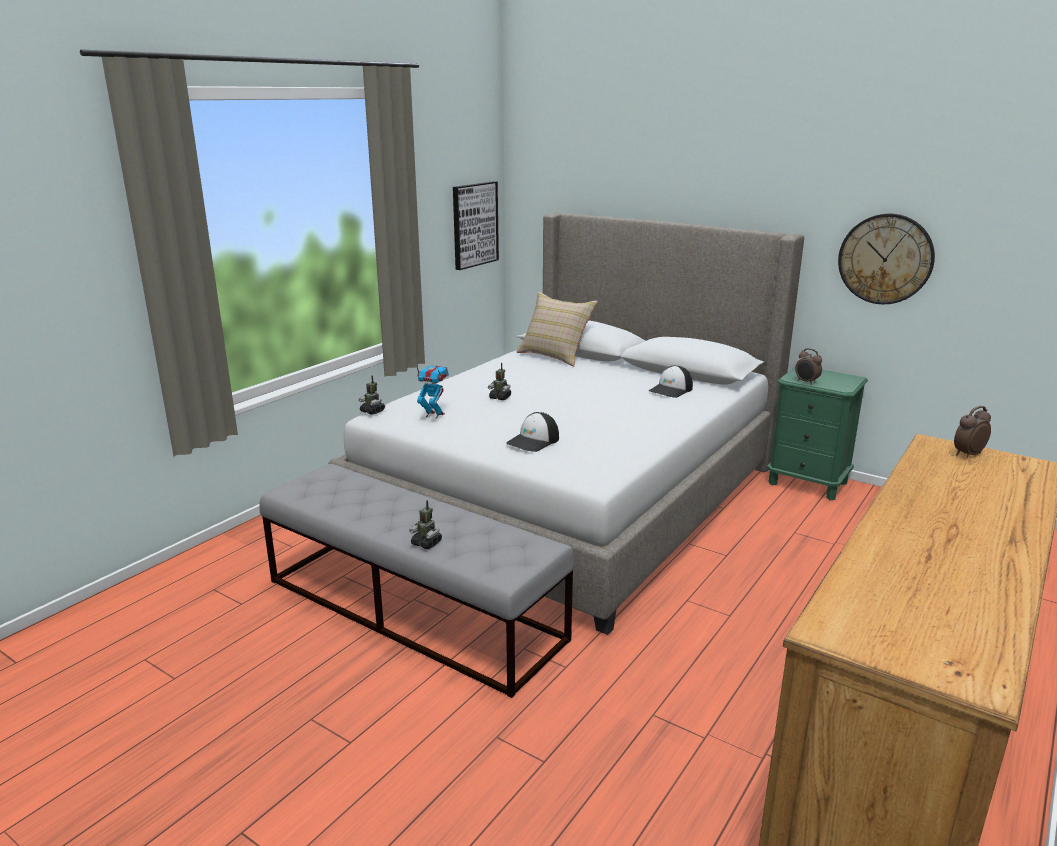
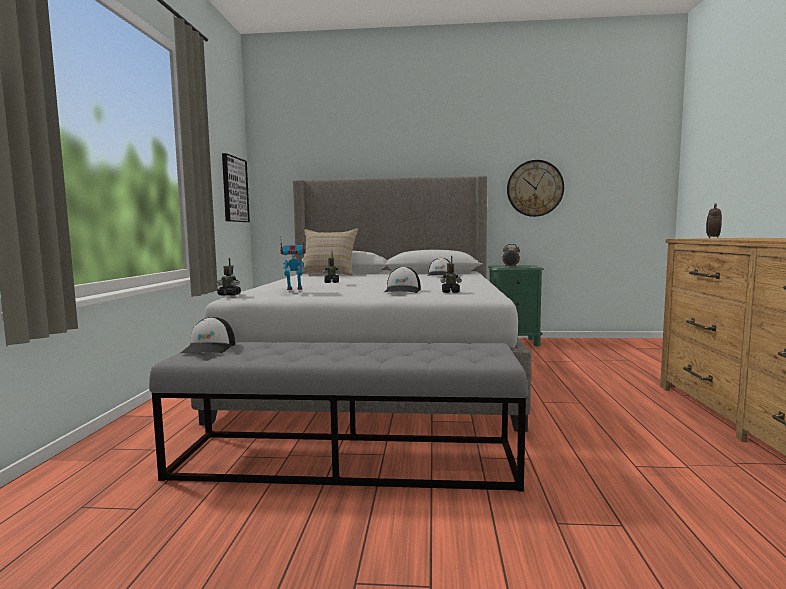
camera: 30 degrees left, 15 degrees down
(319, 479) = (209, 348): none -> cap
(426, 543) = (393, 359): toy robot -> toy robot (450, 292)

